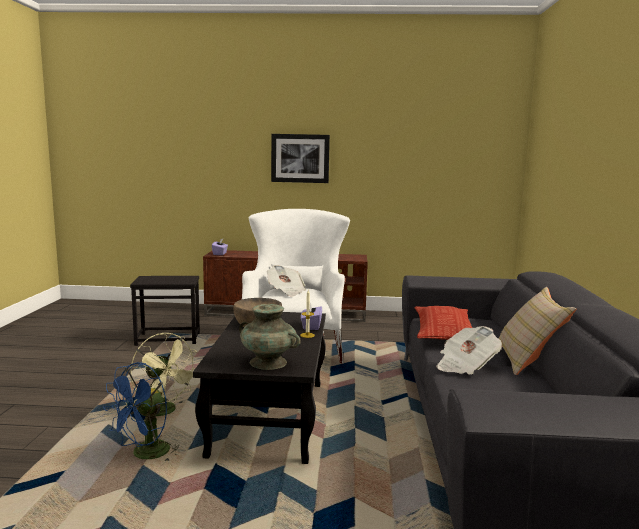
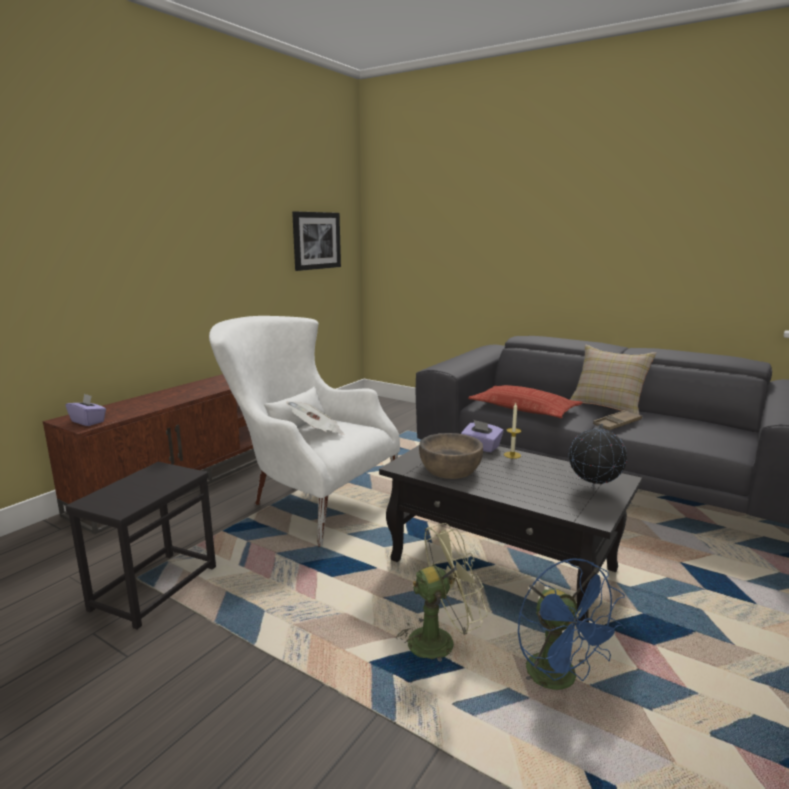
camera: 60 degrees left, 5 degrees up
(268, 362) = (594, 488): turquoise vase -> globe
(300, 158) = (158, 243): picture -> picture (316, 240)
(465, 366) = (617, 424): newspaper -> brown tray

